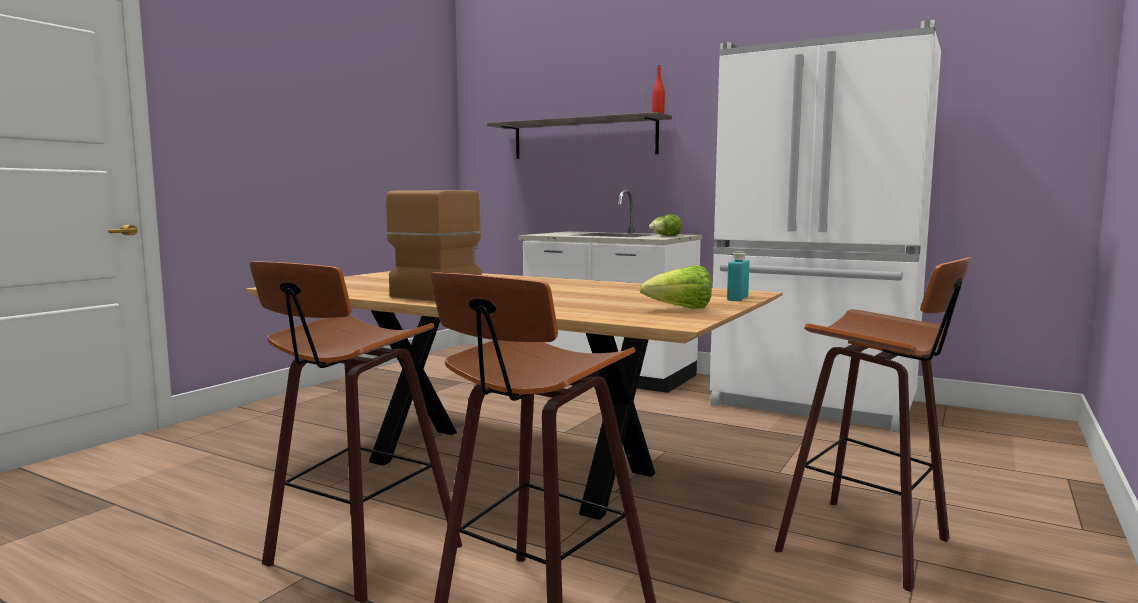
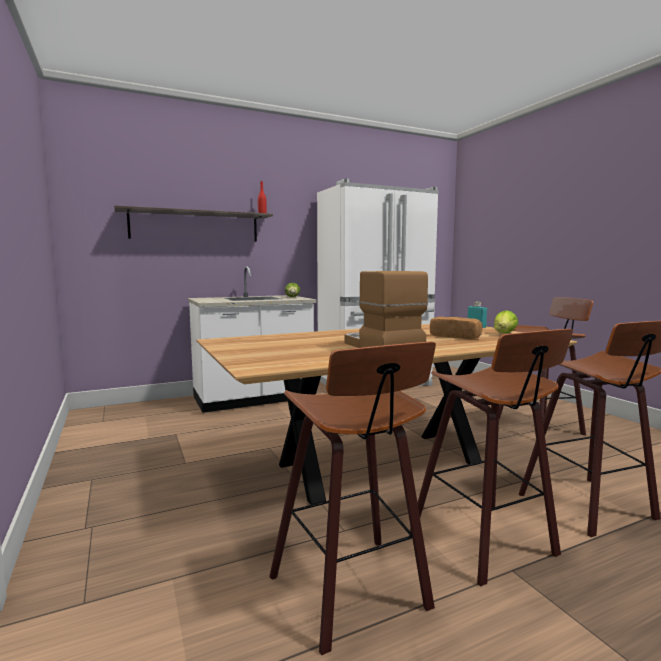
camera: 55 degrees left, 0 degrees up
(222, 513) = (355, 593): none -> stool
(591, 300) = (455, 337): none -> bread

